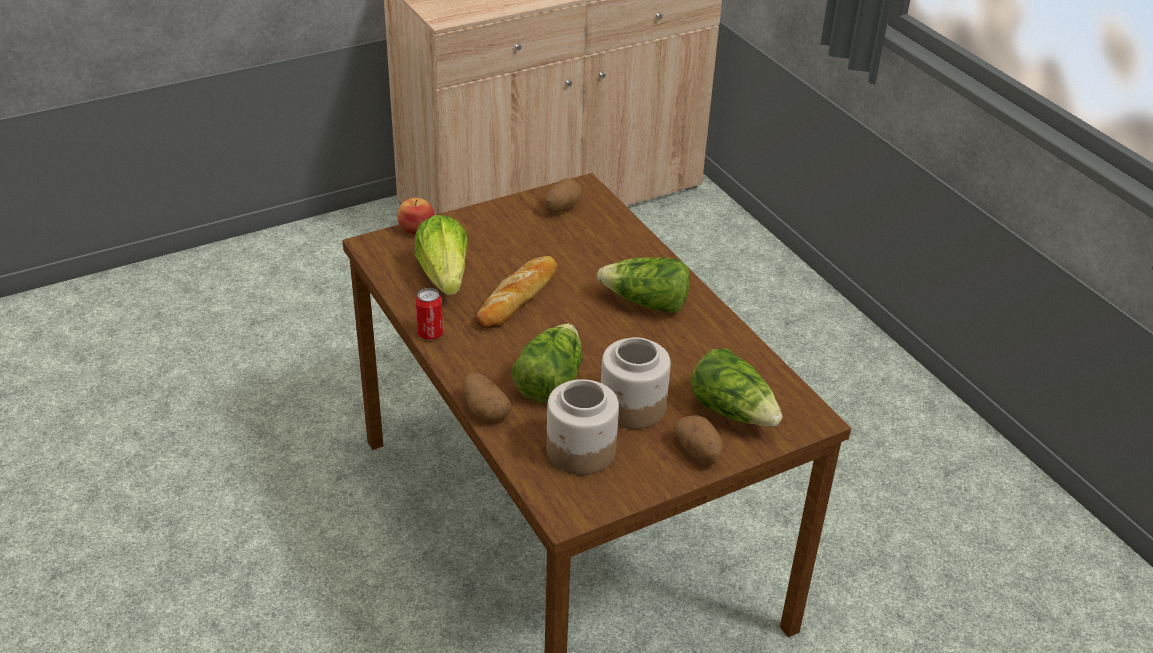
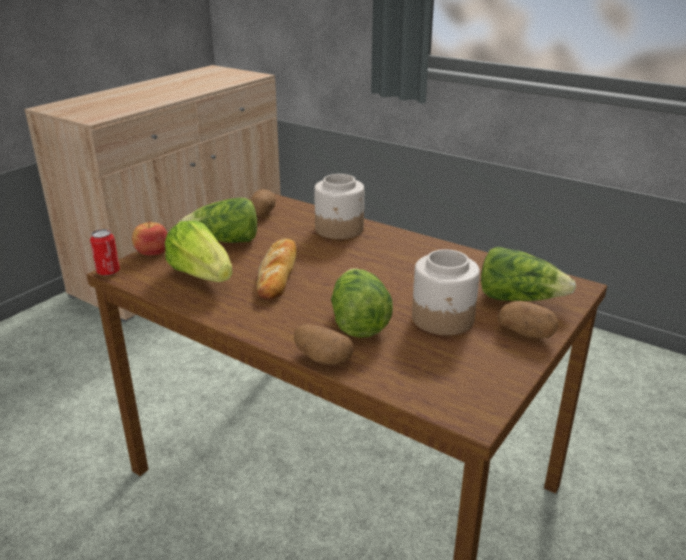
camera: 25 degrees left, 10 degrees down
(430, 333) = (222, 317): can -> can (108, 272)
(581, 451) = (435, 363): jar -> jar (339, 229)
(646, 303) = (382, 252): lettuce -> lettuce (224, 242)

